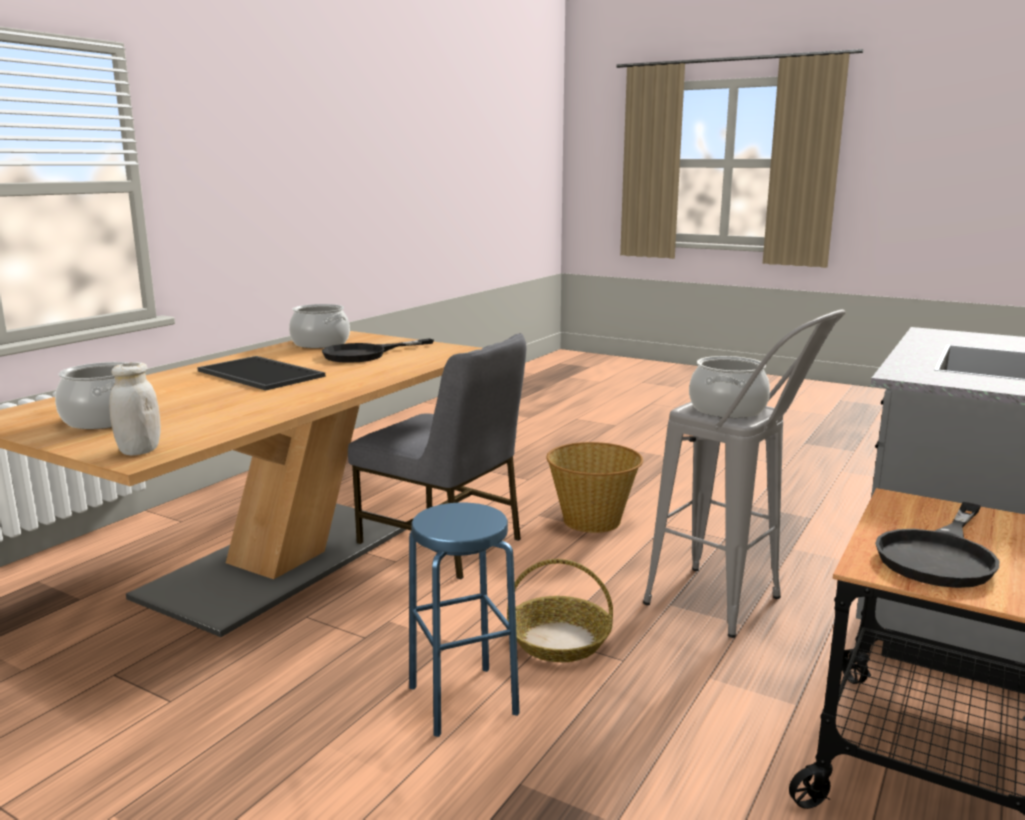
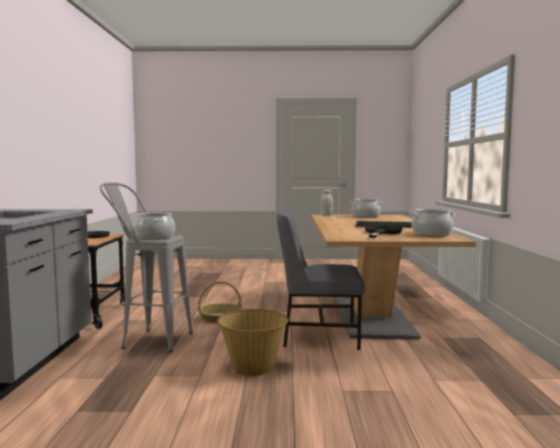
camera: 150 degrees right, 10 degrees down
(462, 700) = (237, 303): blue stool -> none

